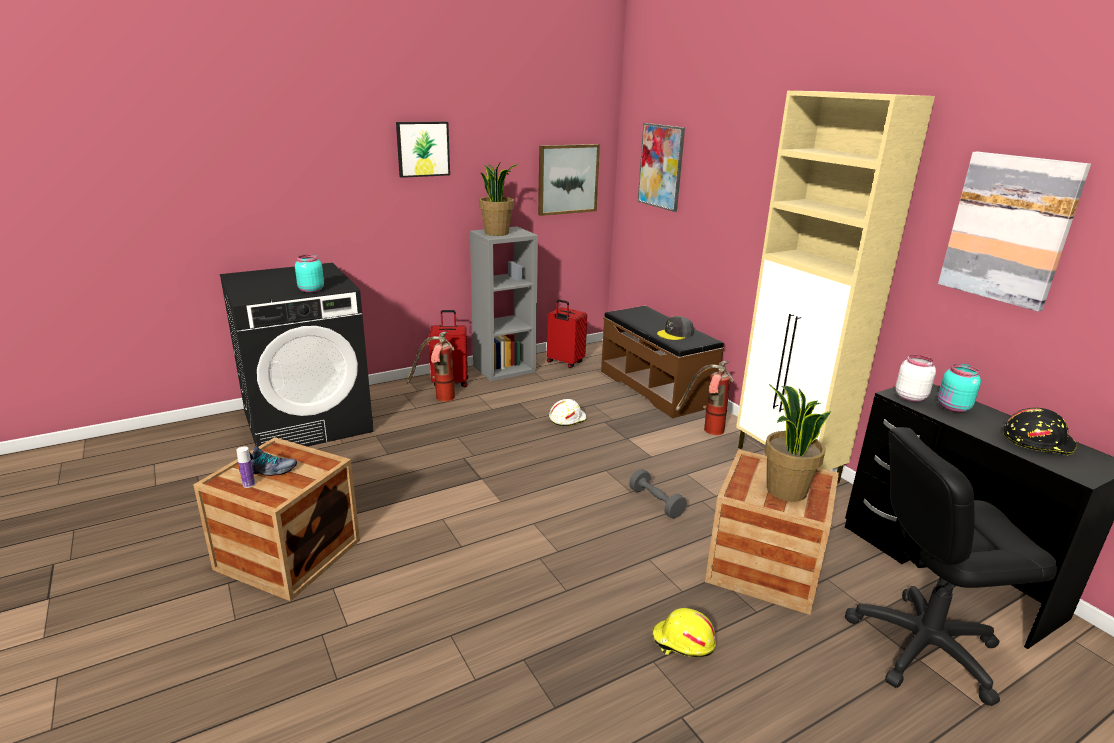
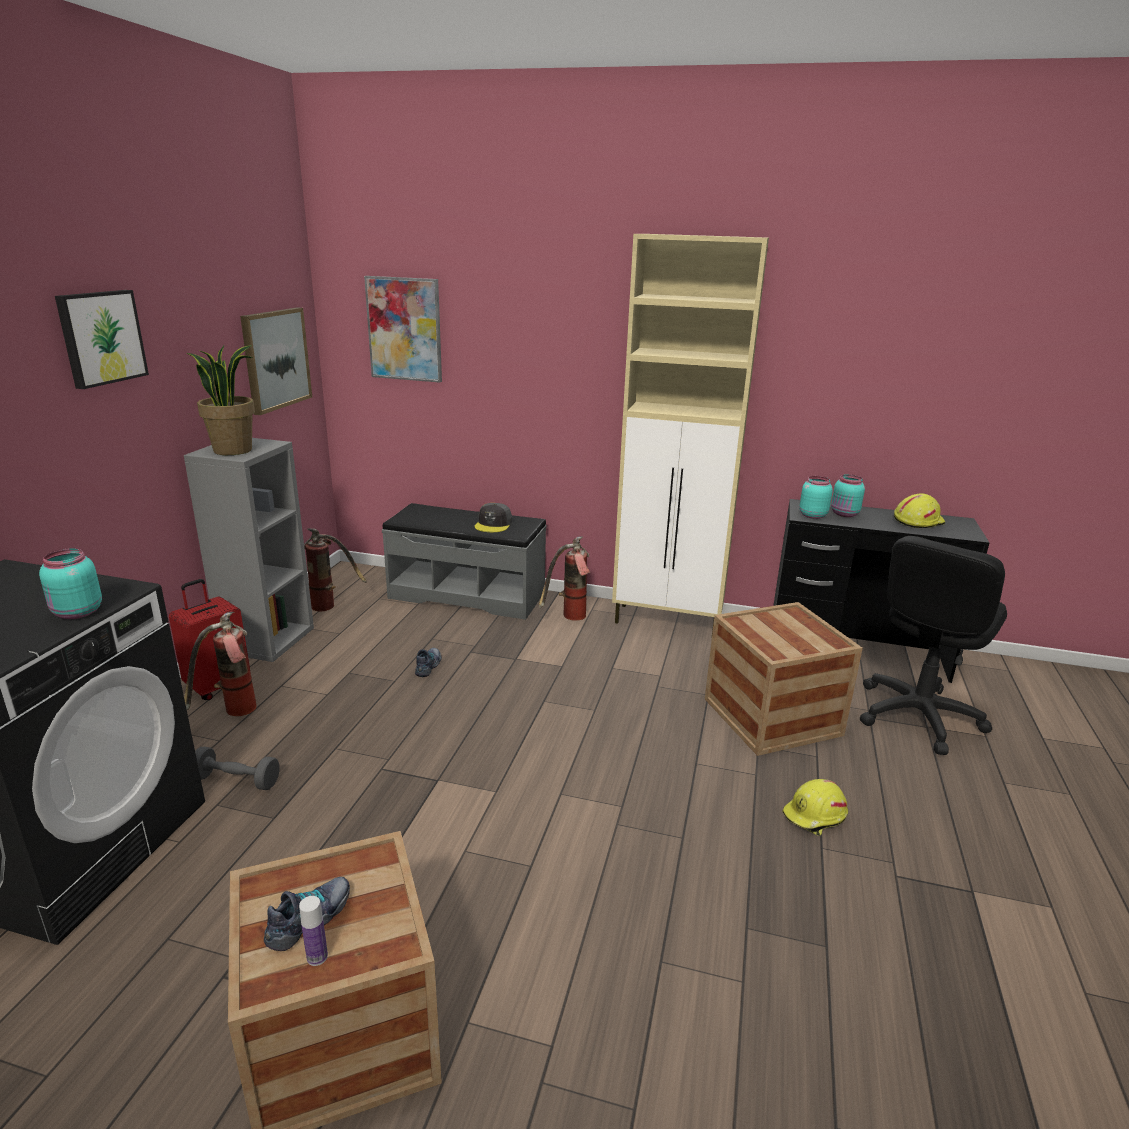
camera: 45 degrees left, 0 degrees up
(564, 362) = (332, 604): red suitcase -> fire extinguisher
(567, 418) = (428, 666): white hard hat -> shoe
(656, 388) = (467, 594): brown bench -> grey bench
(656, 502) = (628, 708): grey dumbbell -> grey dumbbell (236, 780)
(785, 491) = (794, 634): potted plant -> none
(910, 397) = (812, 515): white jar -> turquoise jar
(1009, 229) = (849, 352): picture -> none
(1037, 441) = (917, 521): black hard hat -> yellow hard hat

